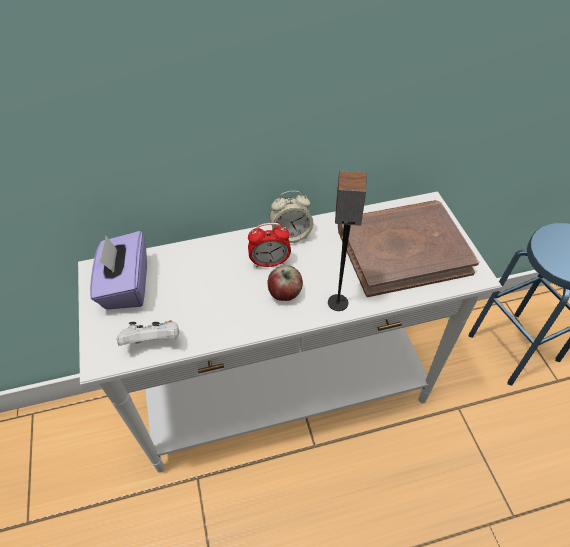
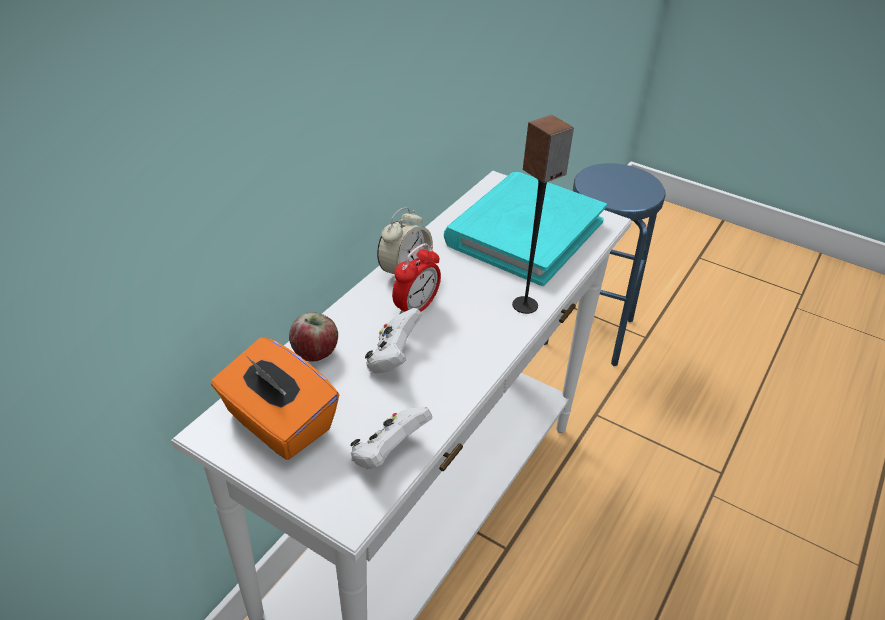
camera: 45 degrees left, 10 degrees down
(126, 285) = (278, 423): purple tissue box -> orange tissue box
(220, 286) = (393, 358): none -> white game controller
(285, 293) = (467, 326): apple -> apple (315, 352)
(402, 250) = (524, 232): brown book -> turquoise book

